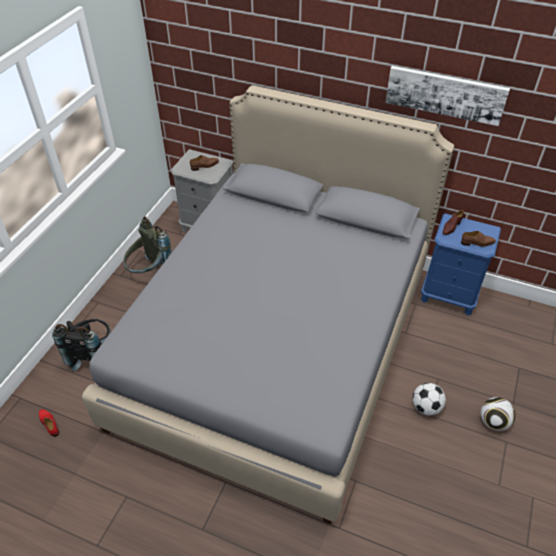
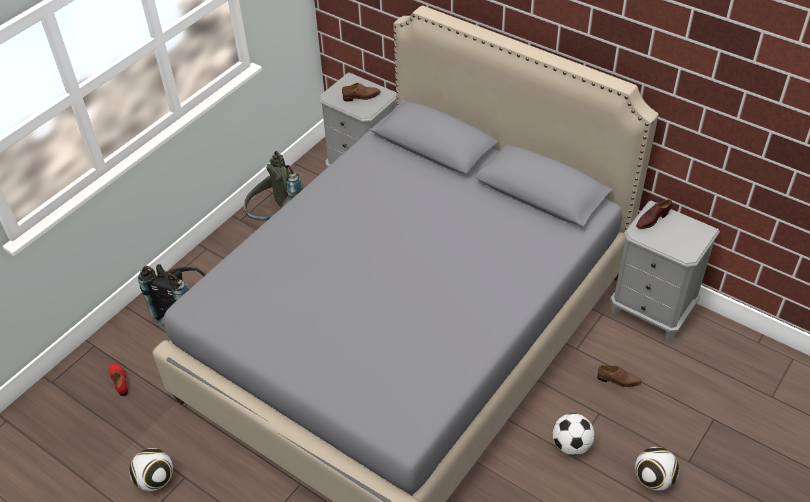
camera: 15 degrees right, 0 degrees up
(101, 504) = (155, 480): none -> football
(445, 94) = (647, 49): picture -> none
(449, 295) = (652, 310): blue nightstand -> grey nightstand
(477, 243) = (679, 245): brown shoe -> brown shoe (618, 380)

